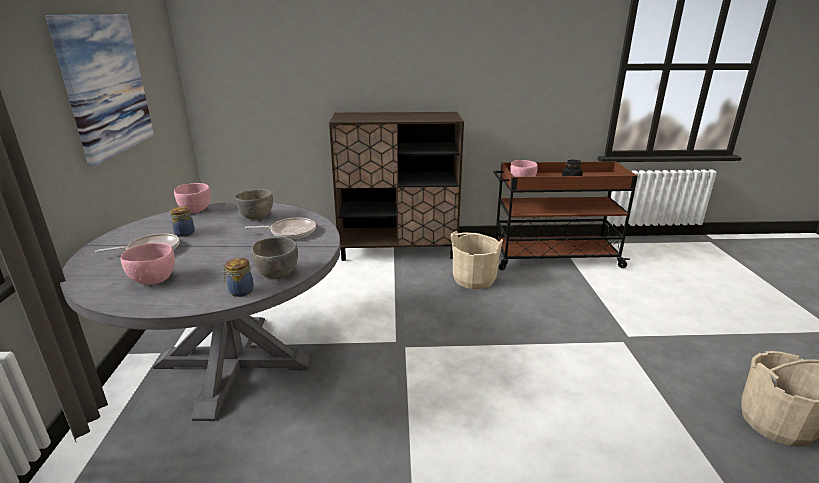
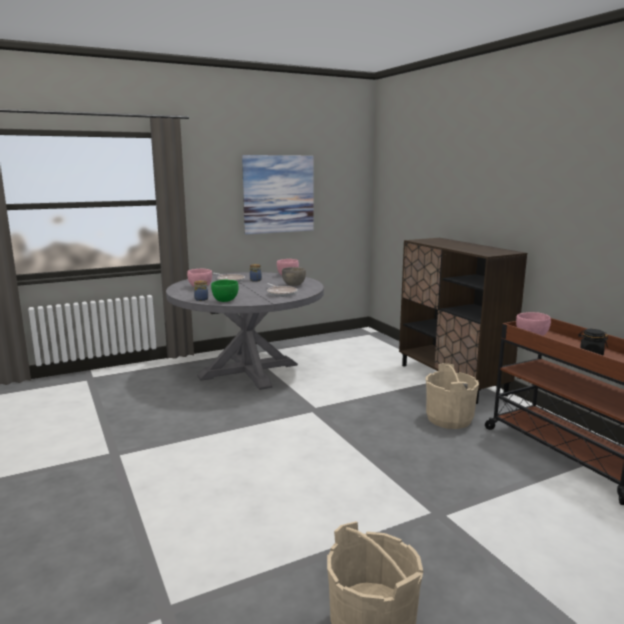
camera: 65 degrees right, 10 degrees down
(277, 274) = (225, 300): grey bowl -> green bowl

